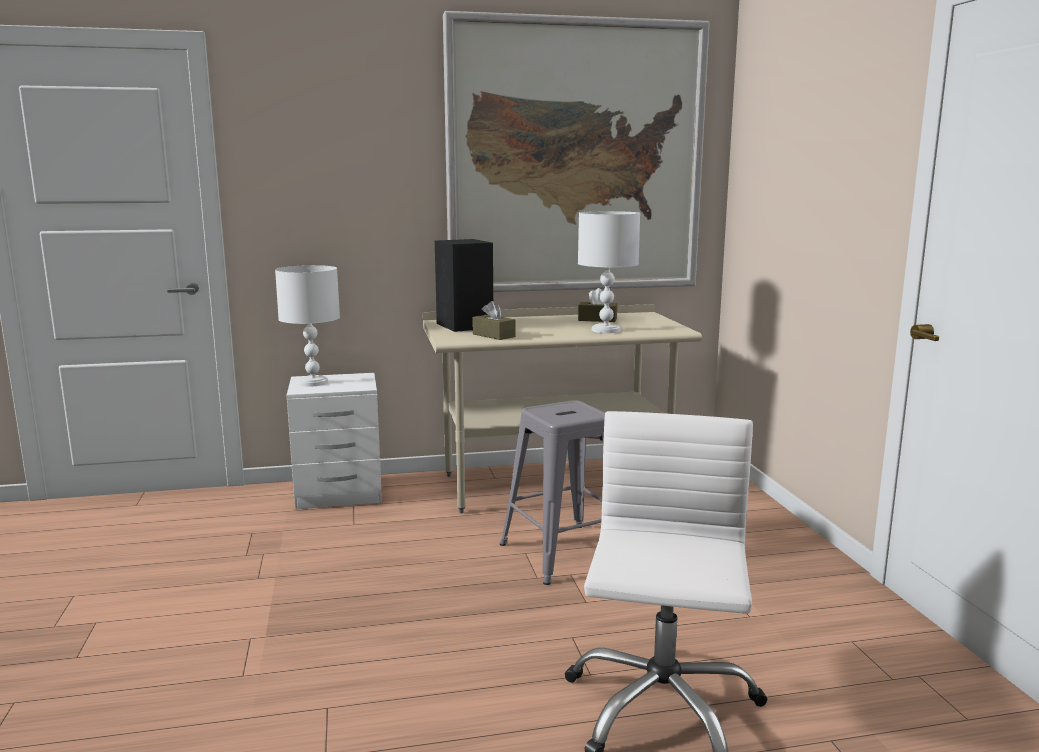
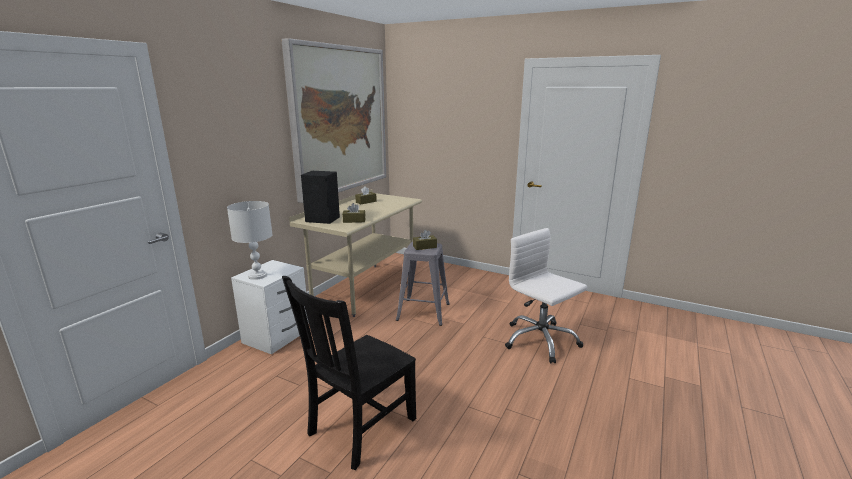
camera: 50 degrees left, 5 degrees up
(187, 636) = (359, 428): none -> black chair
(569, 411) = (424, 247): none -> brown tissue box
(606, 330) = (387, 206): white table lamp -> none

